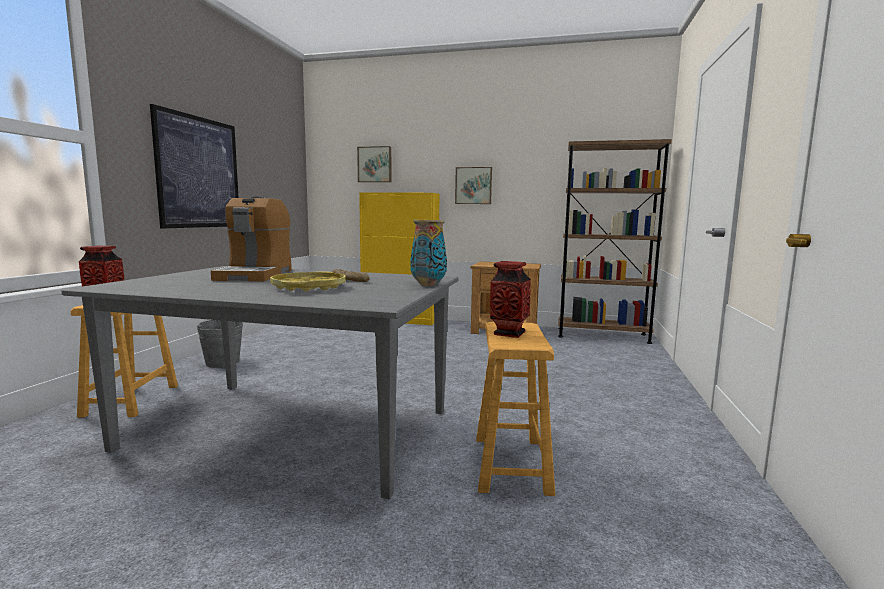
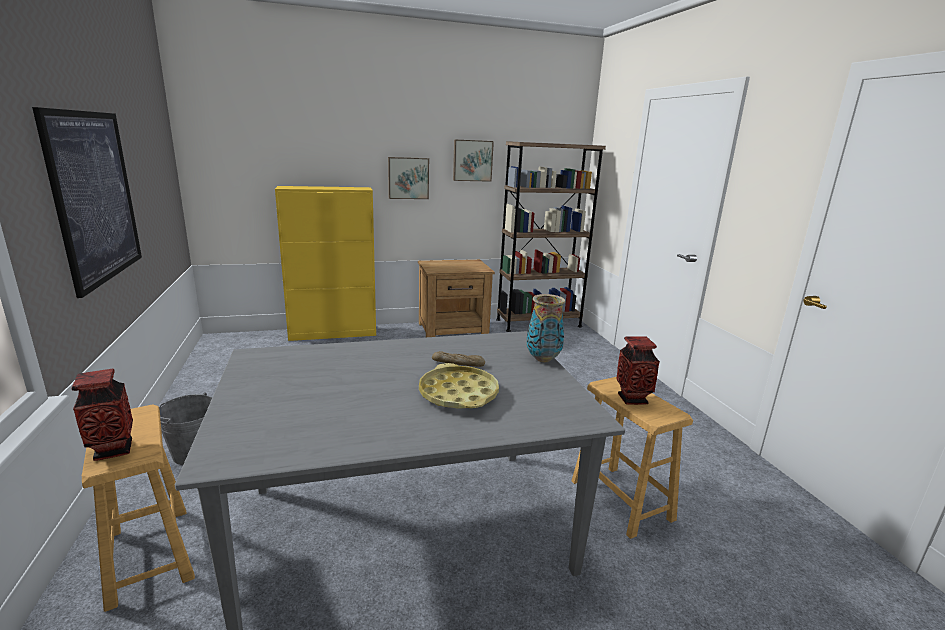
camera: 30 degrees left, 10 degrees up
(256, 275) = (335, 371): coffee machine -> none
(375, 164) = (282, 148): picture -> picture (472, 160)

